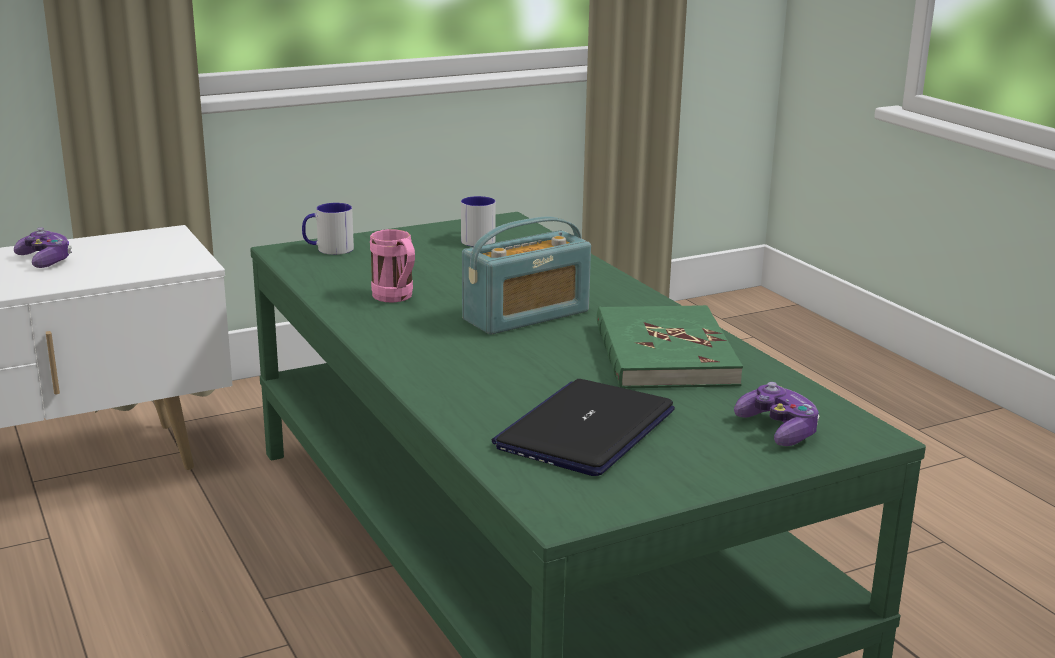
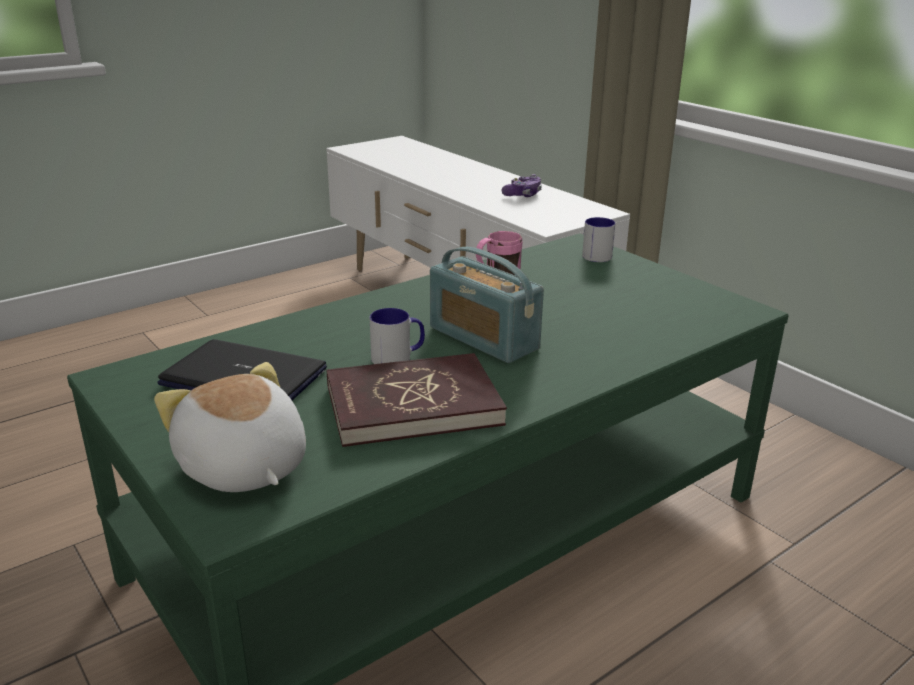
camera: 80 degrees right, 5 degrees up
(477, 239) = (674, 302): mug -> mug (398, 357)
(663, 354) = (413, 405): green book -> red book
(778, 430) = (242, 468): game controller -> plush toy

